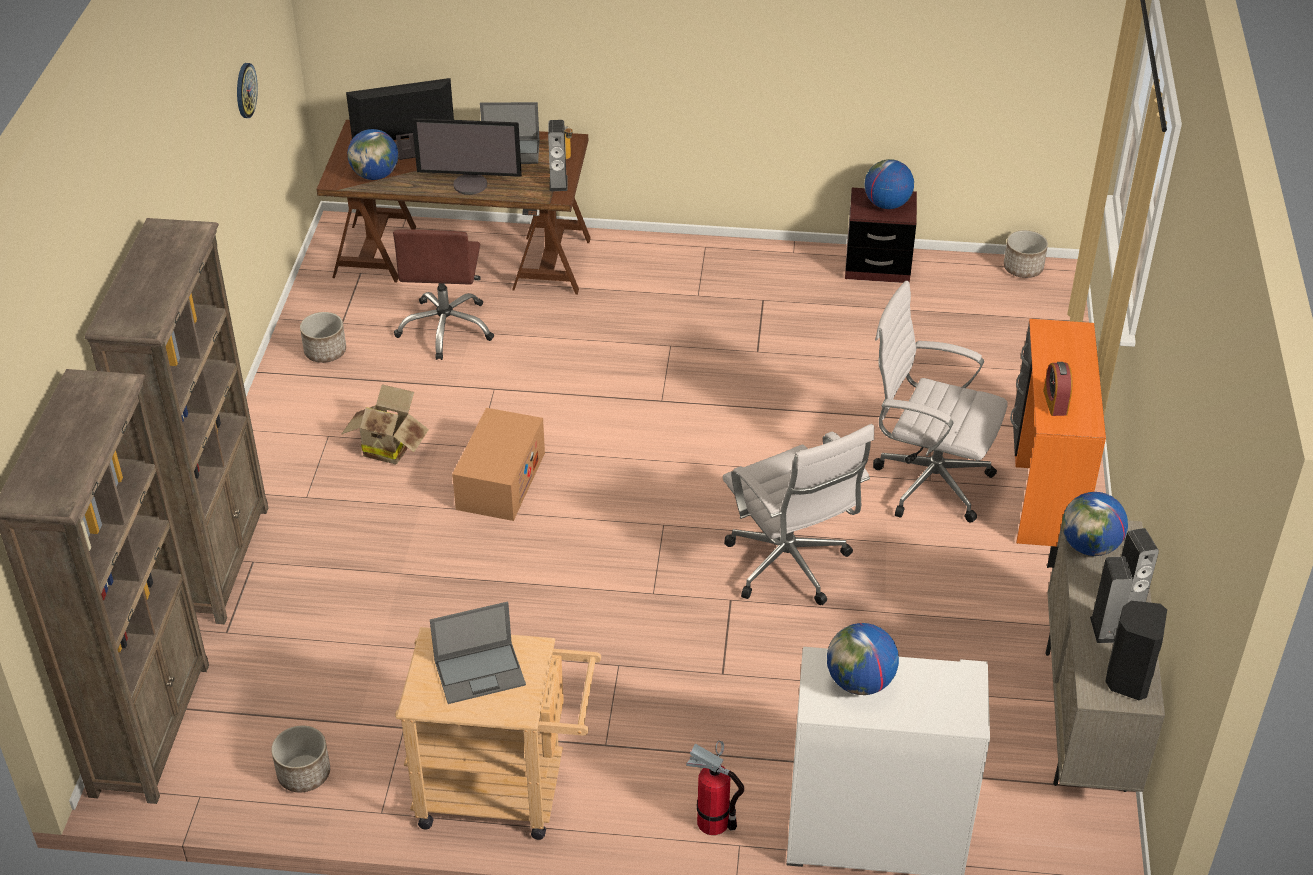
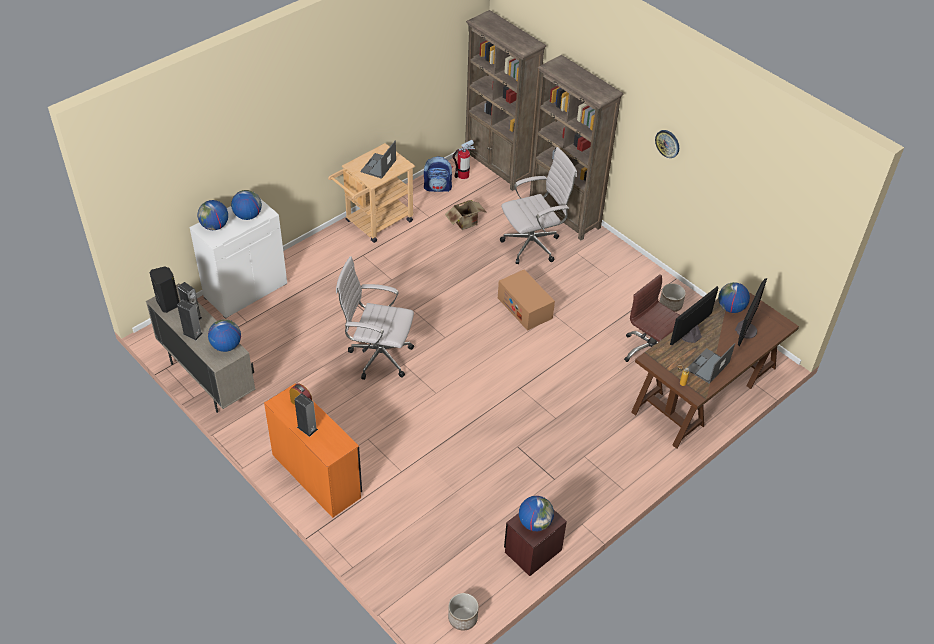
camera: 130 degrees right, 5 degrees up
(245, 90) = (748, 198): wall clock -> wall clock (667, 143)
(303, 773) = (438, 187): planter -> backpack
(388, 447) = (582, 289): cardboard box -> cardboard box (467, 223)
(558, 183) = (659, 365): speaker -> speaker (307, 428)
(713, 822) = (301, 259): fire extinguisher -> fire extinguisher (463, 175)
(927, 482) = (368, 437): white office chair -> white office chair (533, 245)
(941, 704) = (215, 226): none -> globe

